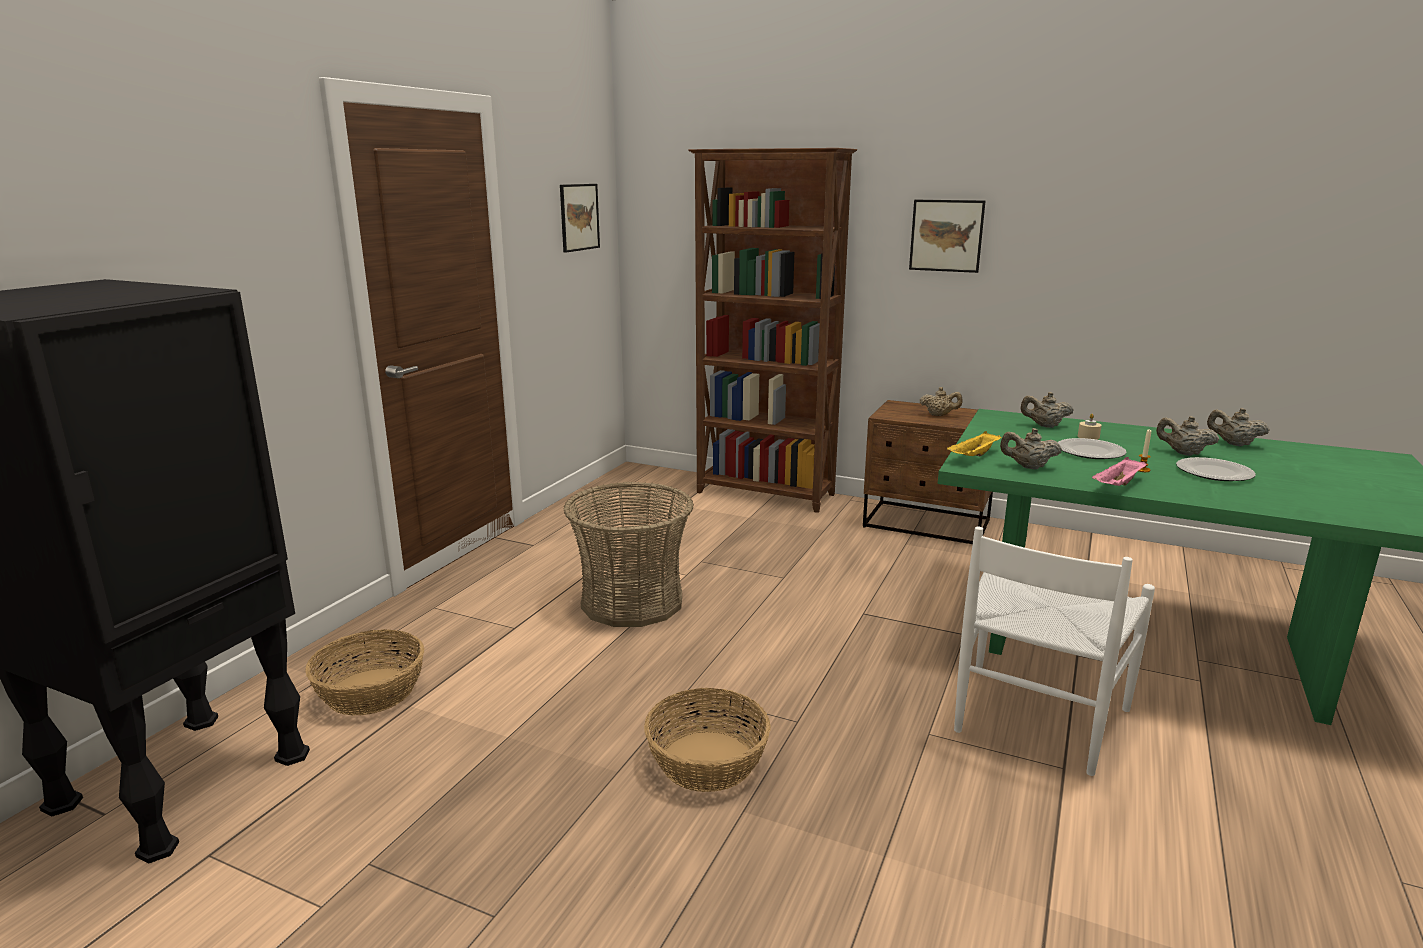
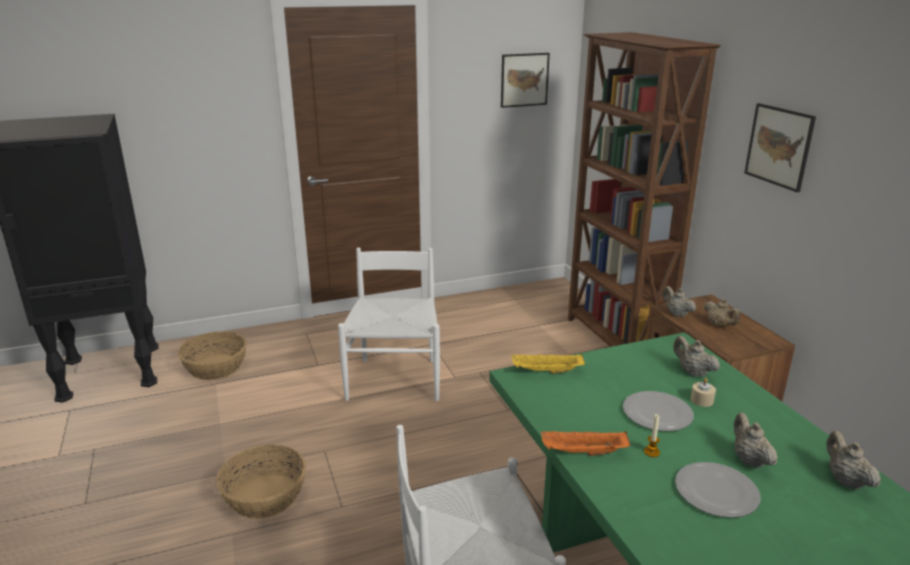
camera: 45 degrees right, 5 degrees up
(632, 602) = (395, 379): basket -> white chair
(1028, 467) = (560, 400): beige teapot -> beige teapot (676, 314)
(1118, 486) = (583, 453): pink tray -> orange tray

